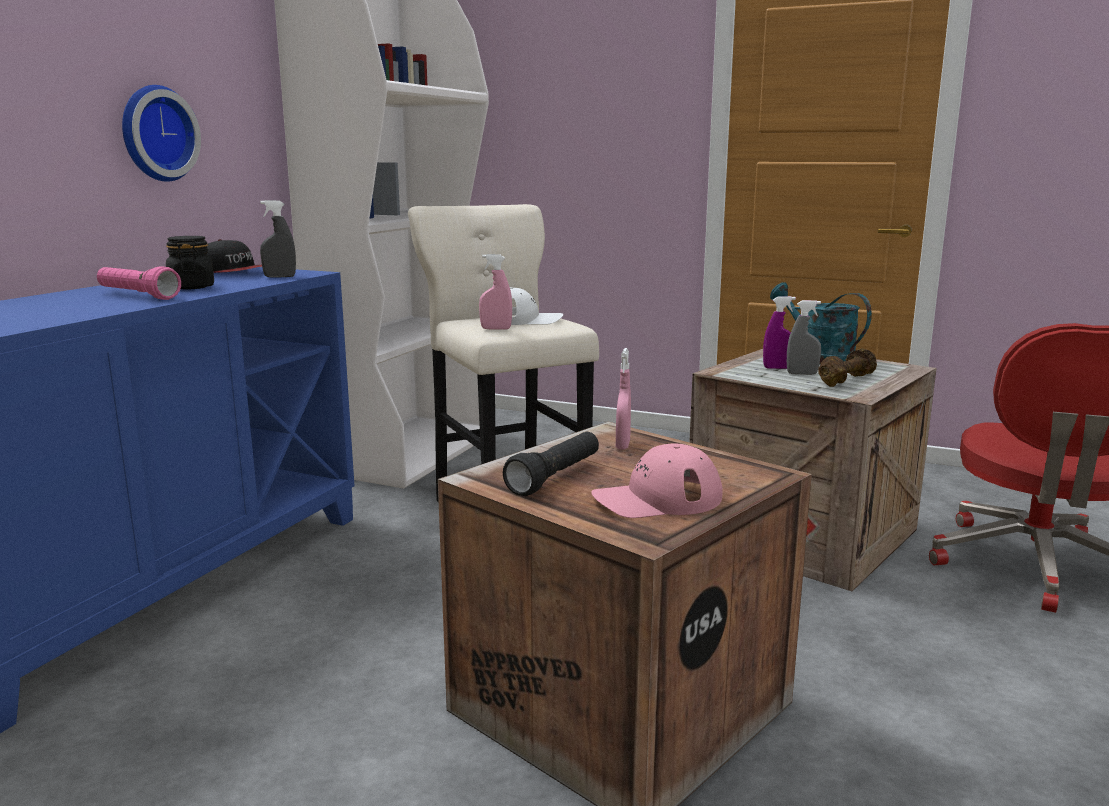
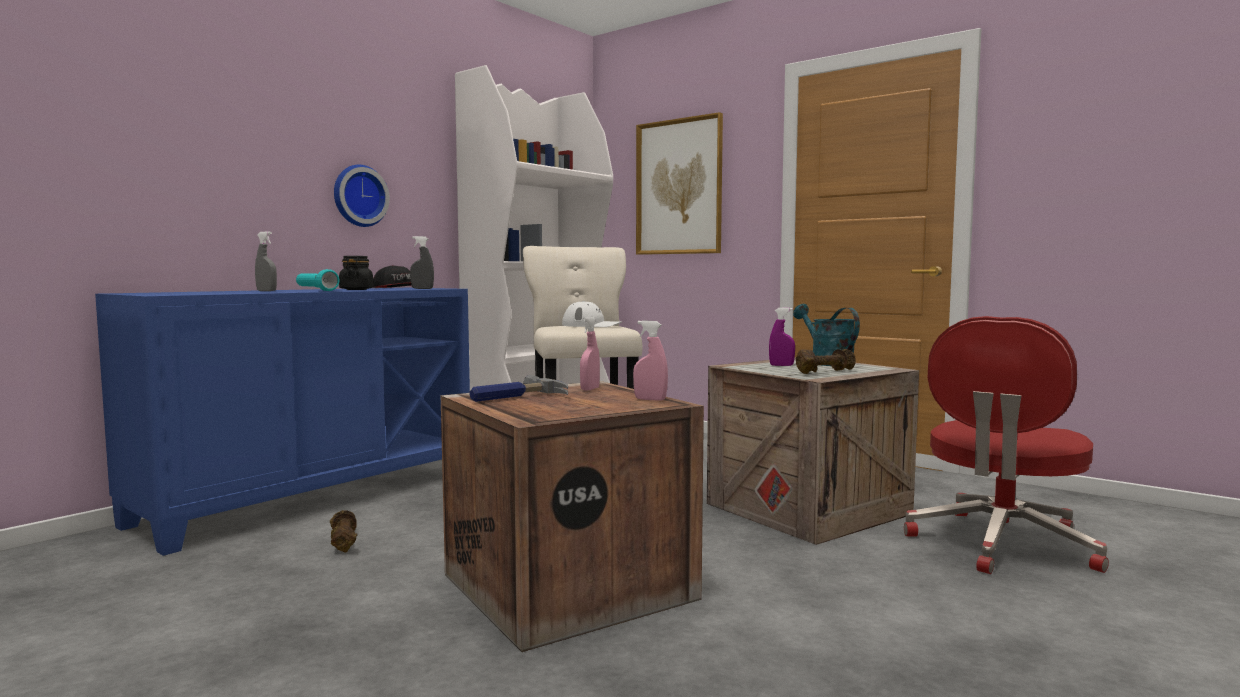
camera: 15 degrees right, 10 degrees down
(138, 296) = (316, 290): pink flashlight -> turquoise flashlight
(261, 669) = (343, 542): none -> brown dumbbell
(496, 329) = (563, 328): pink spray bottle -> pink spray bottle (650, 399)
(555, 477) = (516, 398): black flashlight -> hammer
(565, 108) = (679, 187): none -> picture
(657, 499) = (568, 408): pink cap -> none
(802, 373) = (795, 368): grey spray bottle -> grey spray bottle (266, 291)

